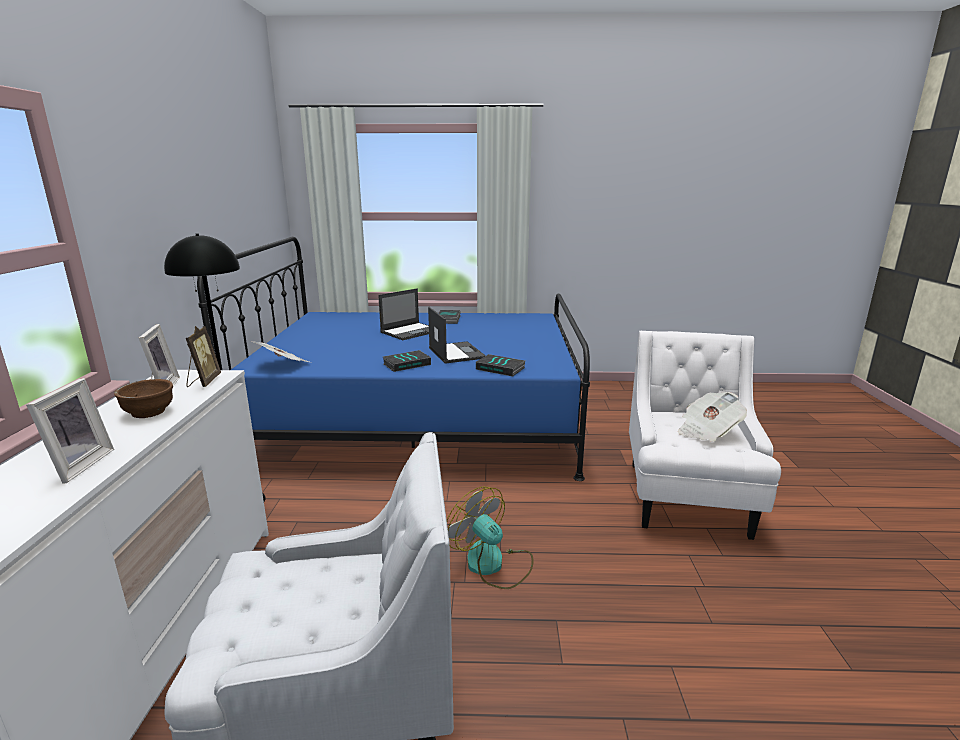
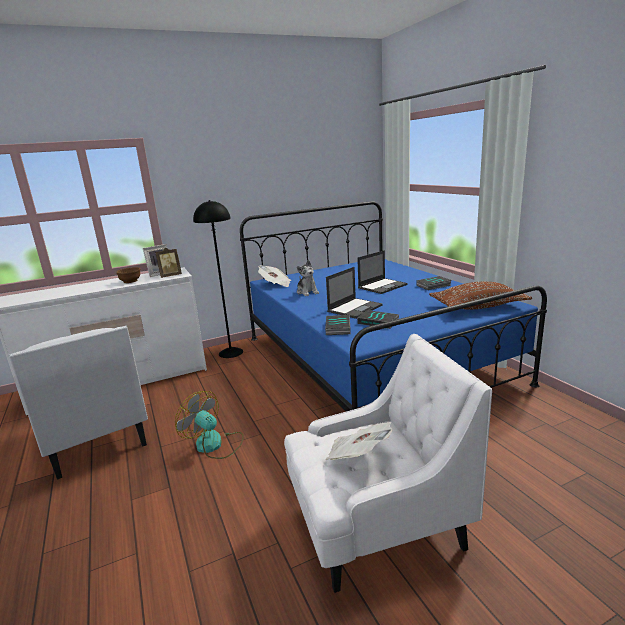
camera: 65 degrees right, 0 degrees up
(77, 465) = (77, 290): picture frame -> none
(357, 358) = (307, 292): none -> plush toy
(407, 364) = (313, 304): book -> book (379, 322)
(411, 331) = (382, 286): laptop -> laptop turned 60 degrees counterclockwise
(492, 564) = (214, 445): fan -> fan turned 75 degrees counterclockwise
(527, 323) = (478, 307): none -> brown pillow

